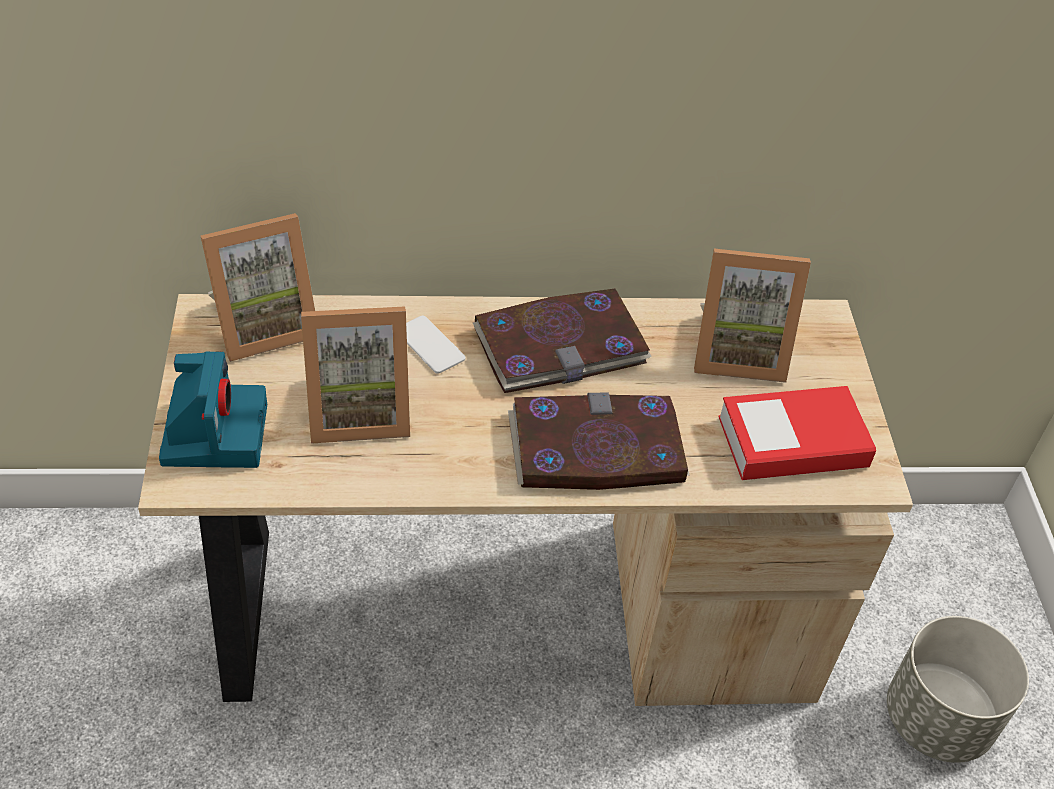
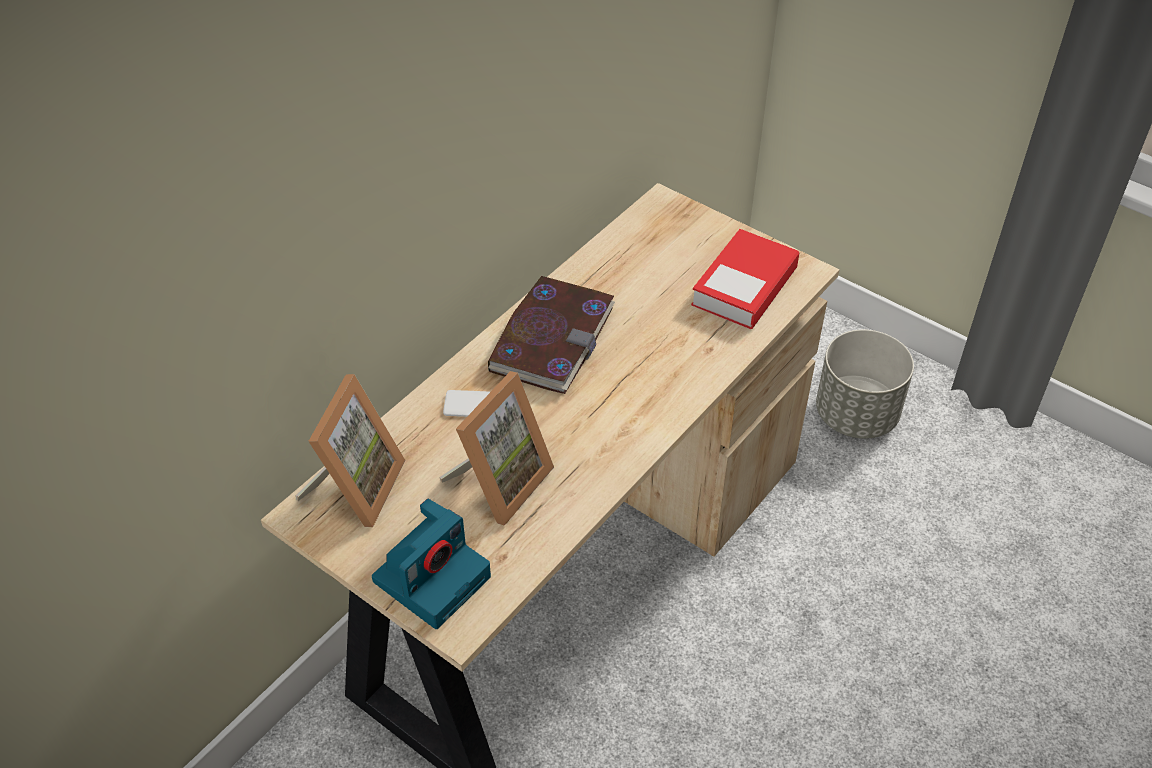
camera: 45 degrees left, 0 degrees up
(214, 432) = (432, 576): camera -> camera turned 90 degrees clockwise
(596, 448) = (658, 379): book -> none
(738, 352) = (648, 260): picture frame -> none

